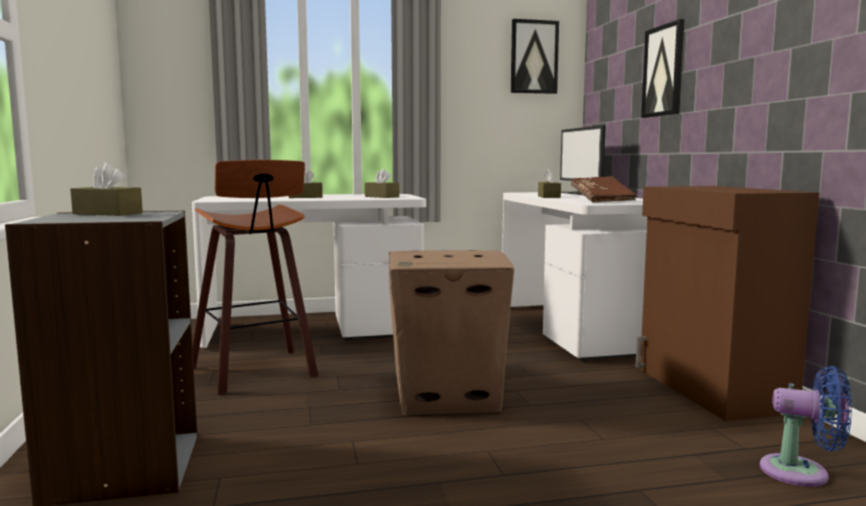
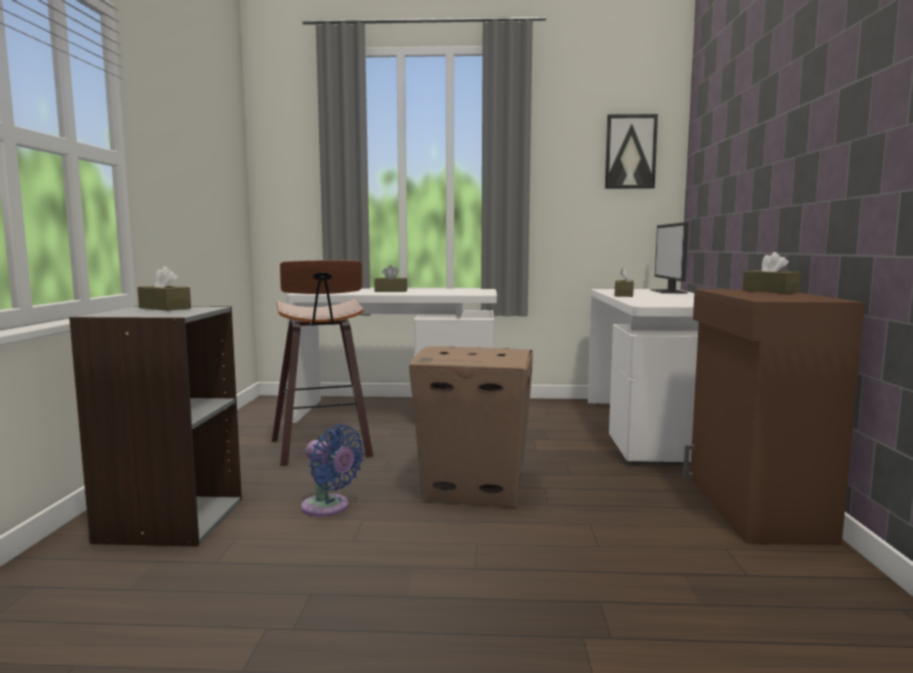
camera: 15 degrees right, 0 degrees up
(382, 197) = (460, 292): brown tissue box -> brown tissue box (770, 291)
(602, 200) = (668, 301): brown book -> none
(664, 71) = (745, 165): picture -> none
(802, 473) = (793, 609): blue fan -> blue fan (328, 508)

